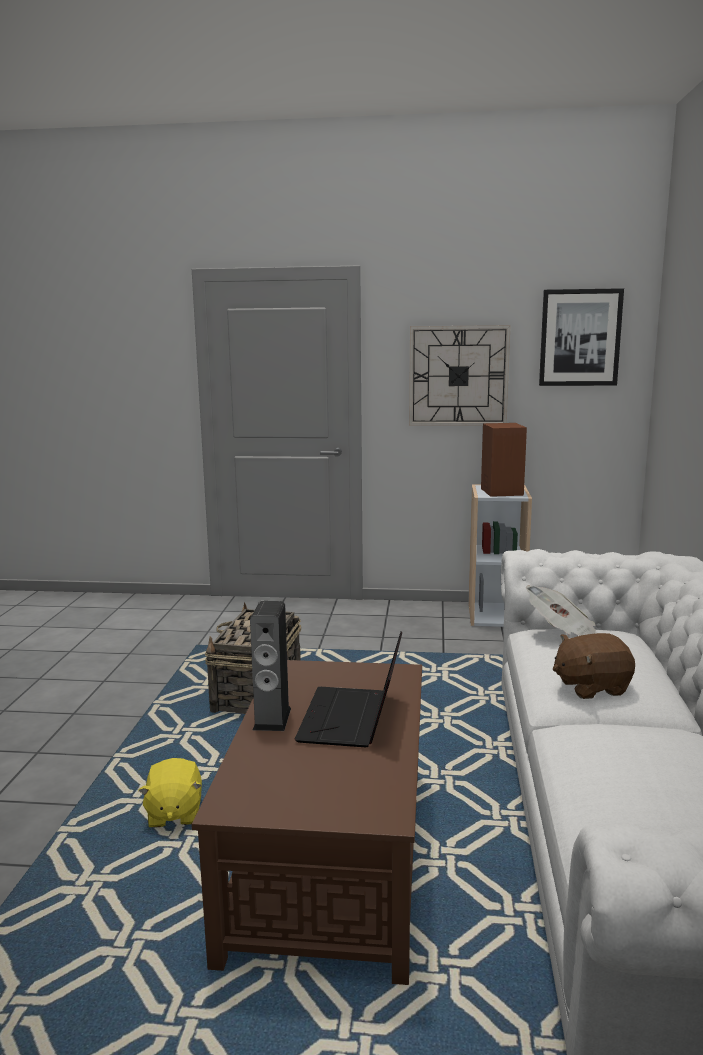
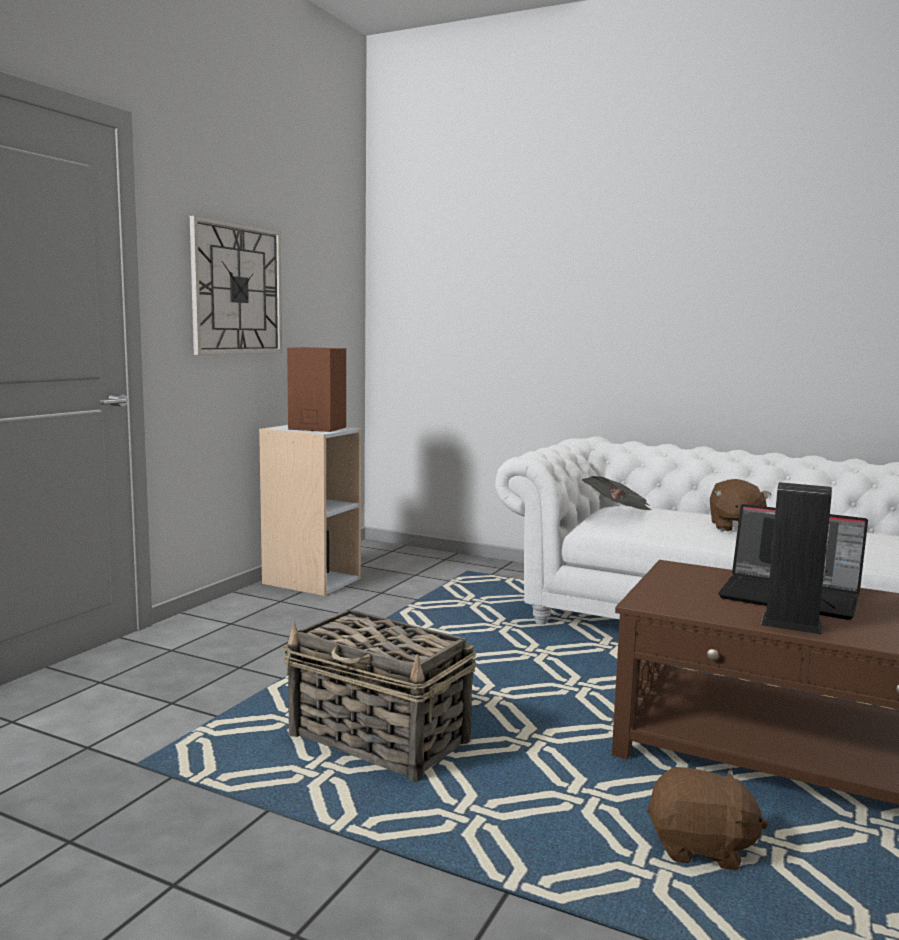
camera: 70 degrees left, 5 degrees down
(174, 814) = (700, 848): yellow plush toy -> brown plush toy
(580, 337) = (324, 255): picture -> none

